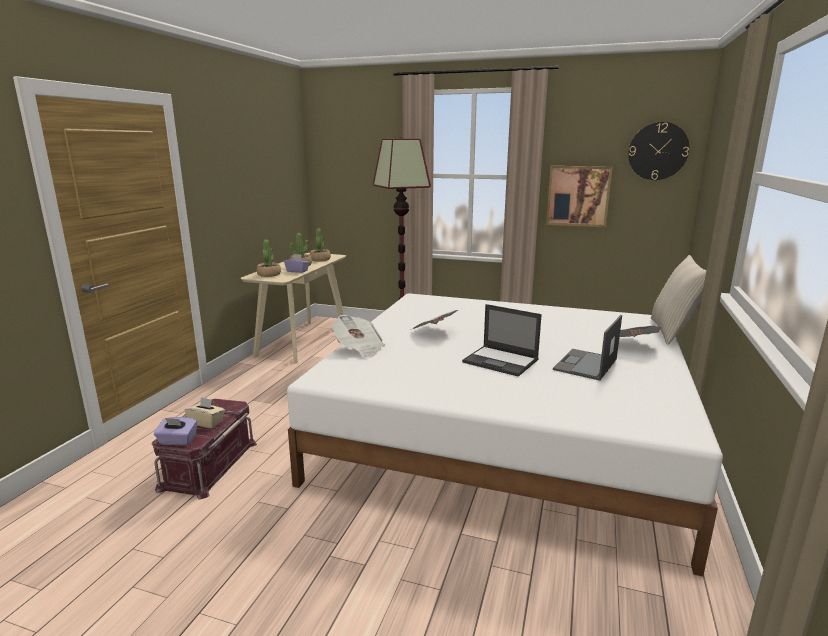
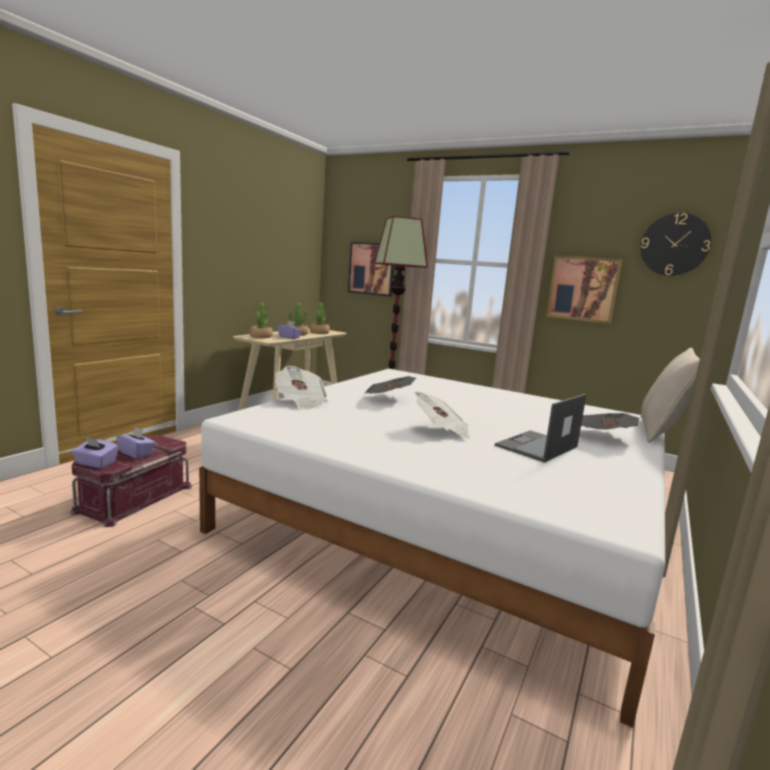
camera: 10 degrees right, 5 degrees down
(207, 423) = (136, 453): beige tissue box -> purple tissue box
(364, 187) = (372, 268): none -> picture
(501, 361) = (442, 430): laptop -> newspaper

